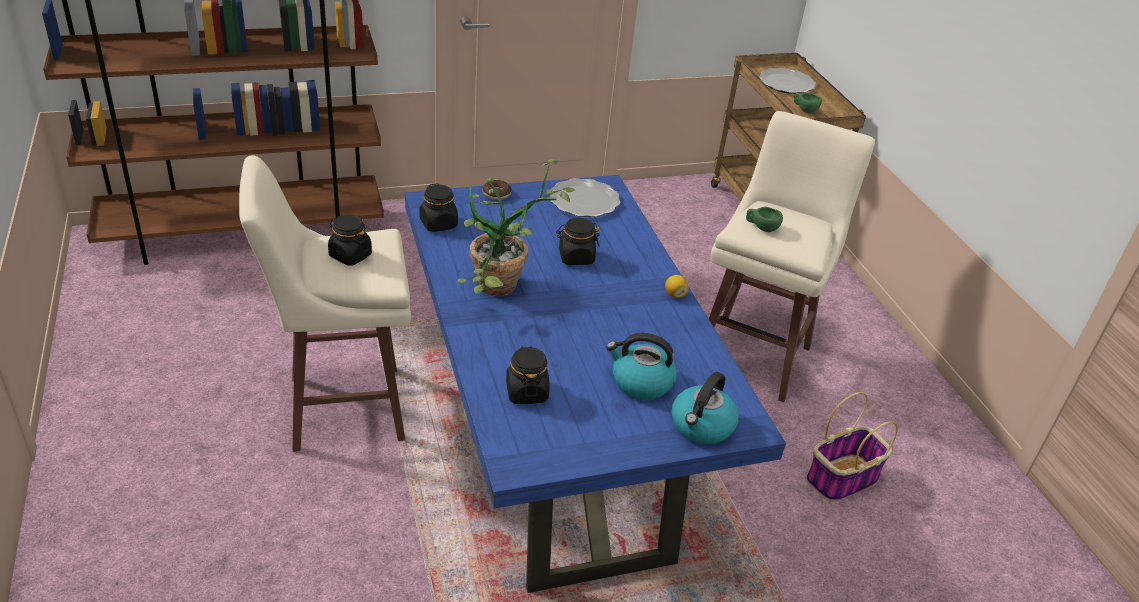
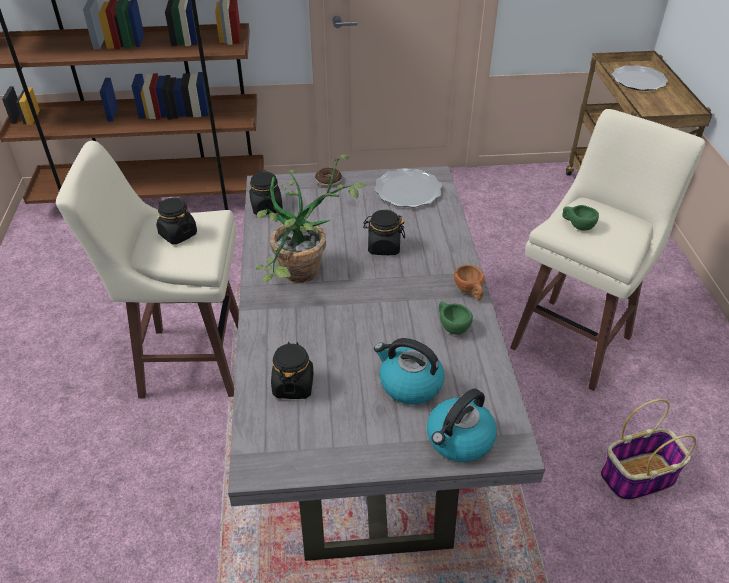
camera: 15 degrees right, 5 degrees up
(552, 445) = (363, 414): blue dining table -> grey dining table
(674, 294) = (470, 291): lemon -> brown cup
(804, 110) = (651, 106): green cup -> green cup (451, 326)

